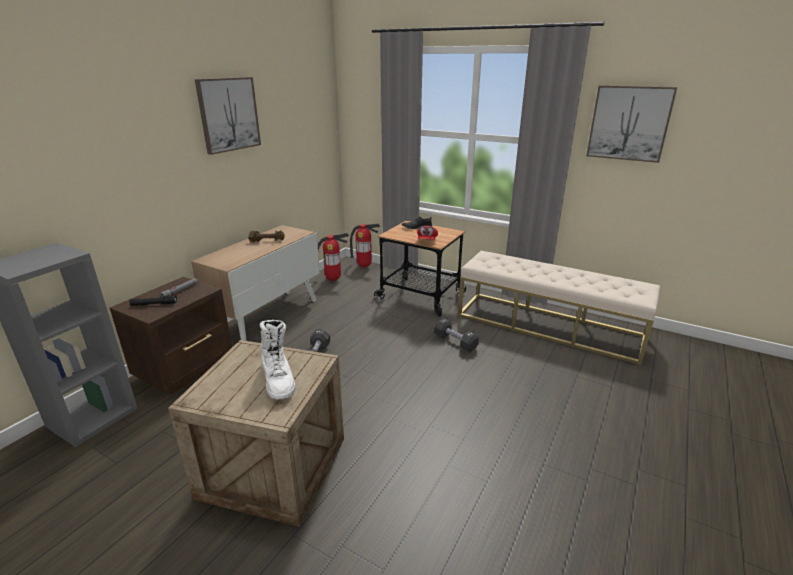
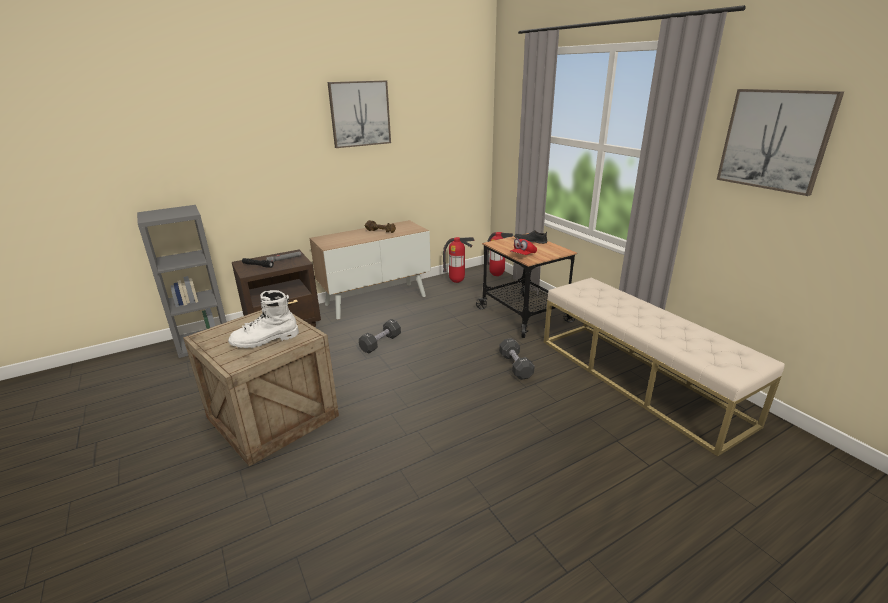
camera: 30 degrees right, 0 degrees up
(278, 380) = (265, 340): white boot -> white boot turned 60 degrees clockwise

